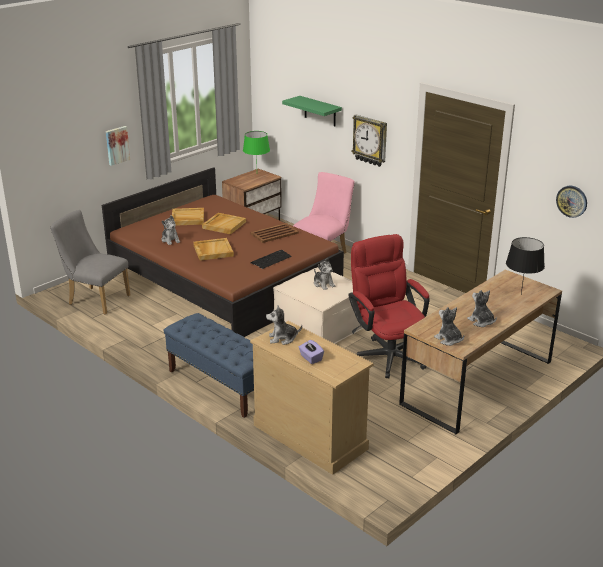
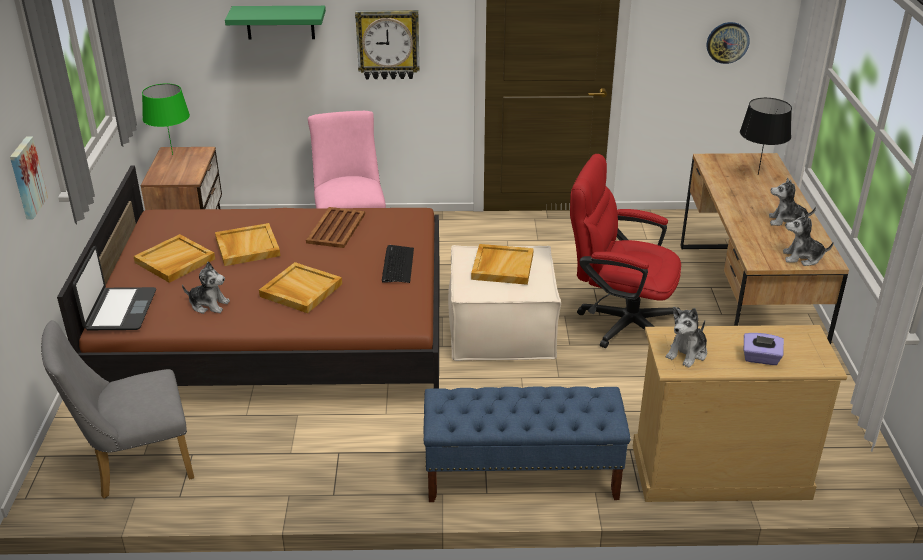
camera: 45 degrees left, 5 degrees up
(136, 227) = (119, 310): none -> laptop
(323, 284) = (502, 266): plush toy -> beige tray

